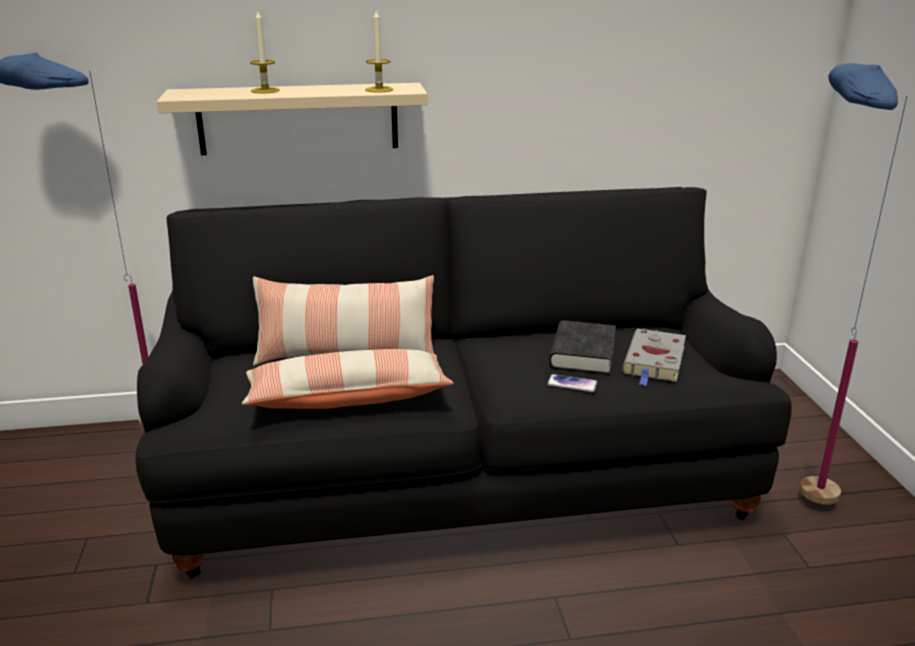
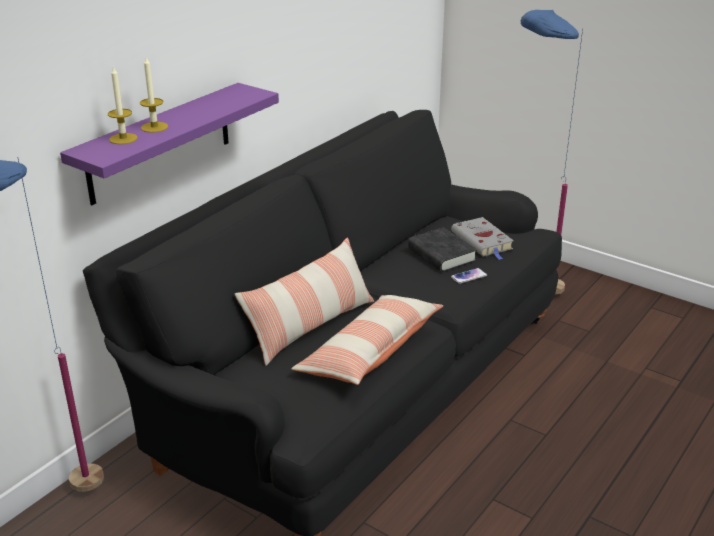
camera: 45 degrees left, 5 degrees up
(298, 119) = (160, 143): beige shelf -> purple shelf
(379, 89) = (236, 99): candle -> candle (123, 138)

